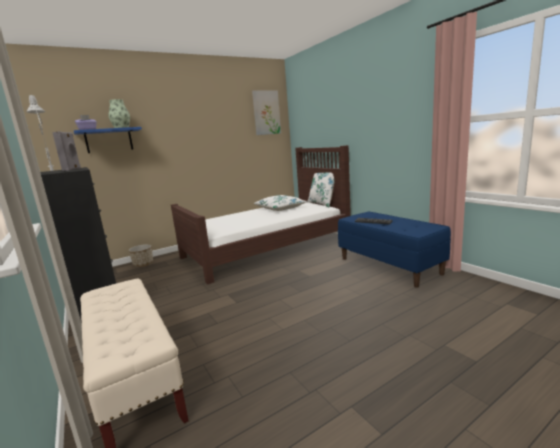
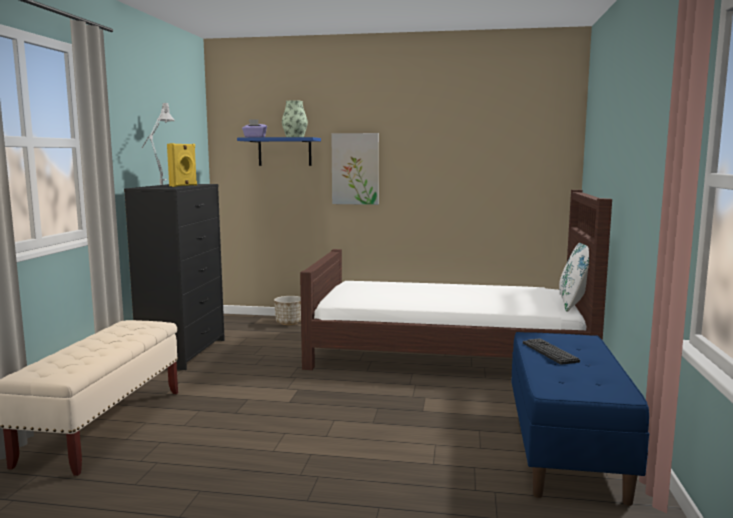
camera: 40 degrees right, 5 degrees down
(72, 169) = (184, 185): grey speaker -> yellow speaker
(266, 112) = (535, 122): picture -> picture (355, 169)
(280, 208) = (491, 292): white pillow -> none

